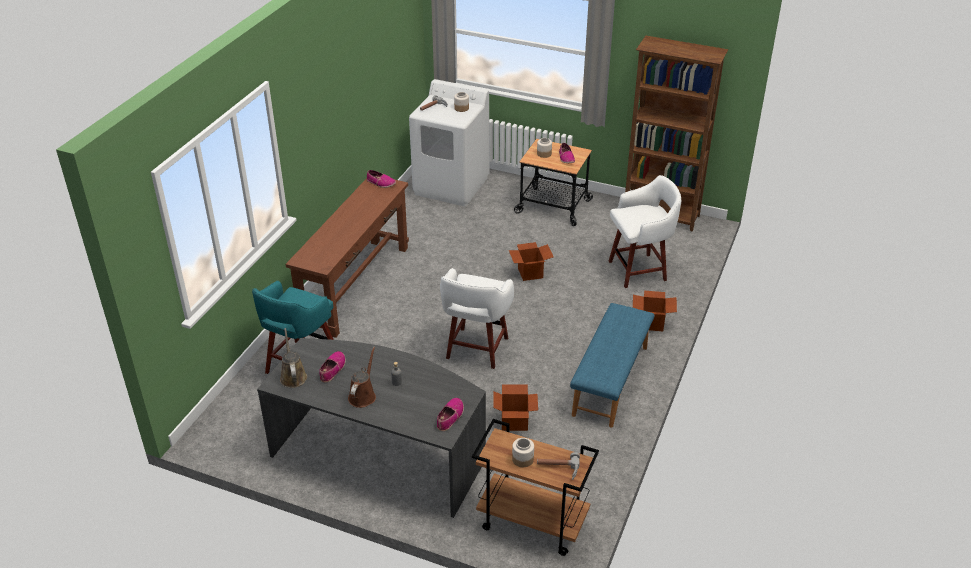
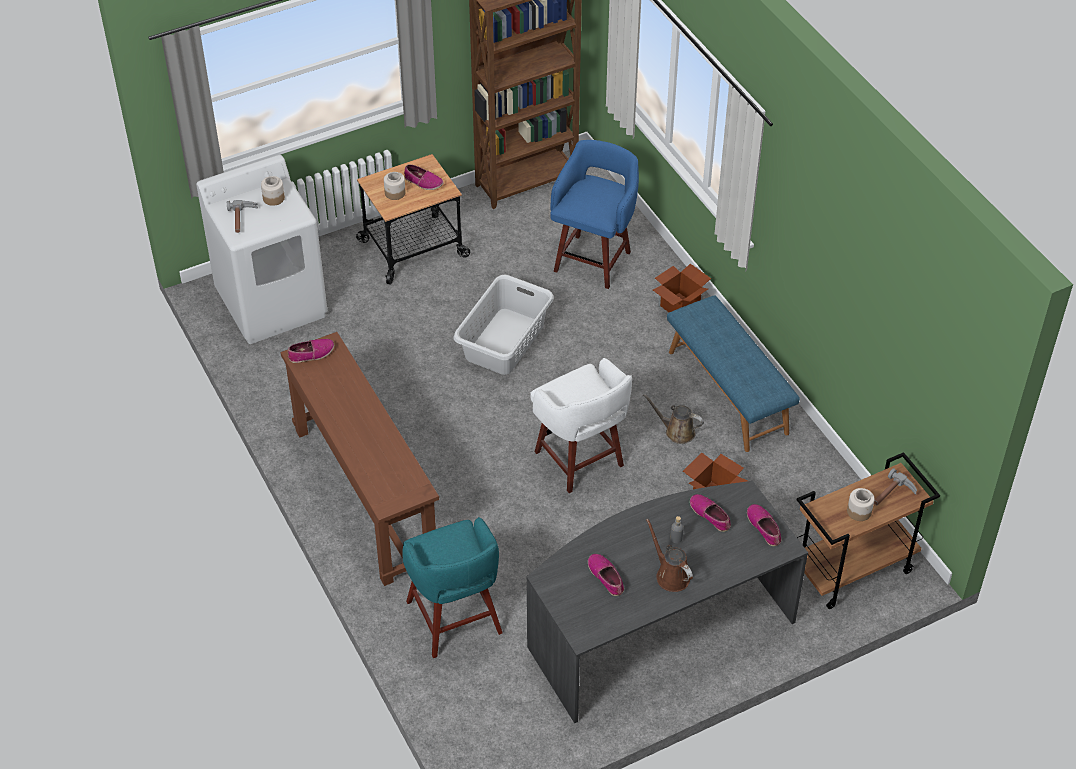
camera: 50 degrees left, 10 degrees up
(293, 376) = (585, 614): brown watering can -> brown watering can (677, 431)
(433, 387) = (710, 515): none -> shoe
(530, 273) = (505, 341): cardboard box -> grey laundry basket
(639, 270) = (593, 259): white stool -> blue stool

